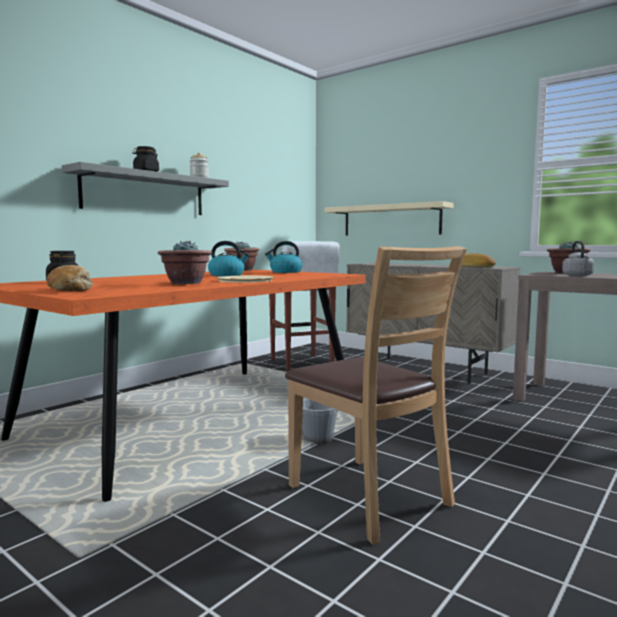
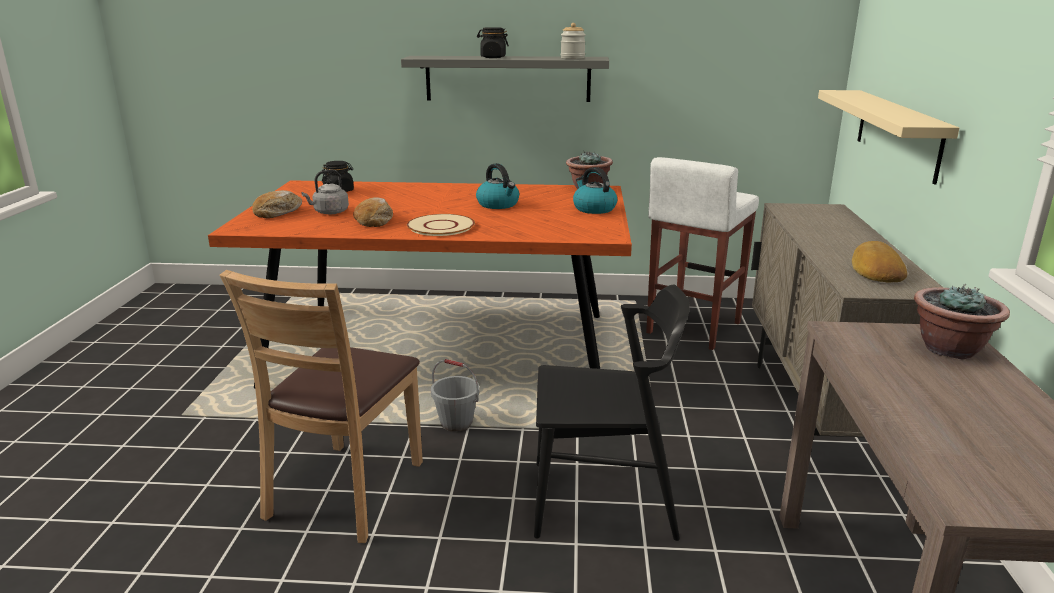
camera: 55 degrees right, 15 degrees up
(185, 283) = (374, 220): potted plant -> bread
(464, 425) = (603, 499): none -> black chair
(578, 276) = (871, 365): grey kettle -> grey kettle (329, 212)

